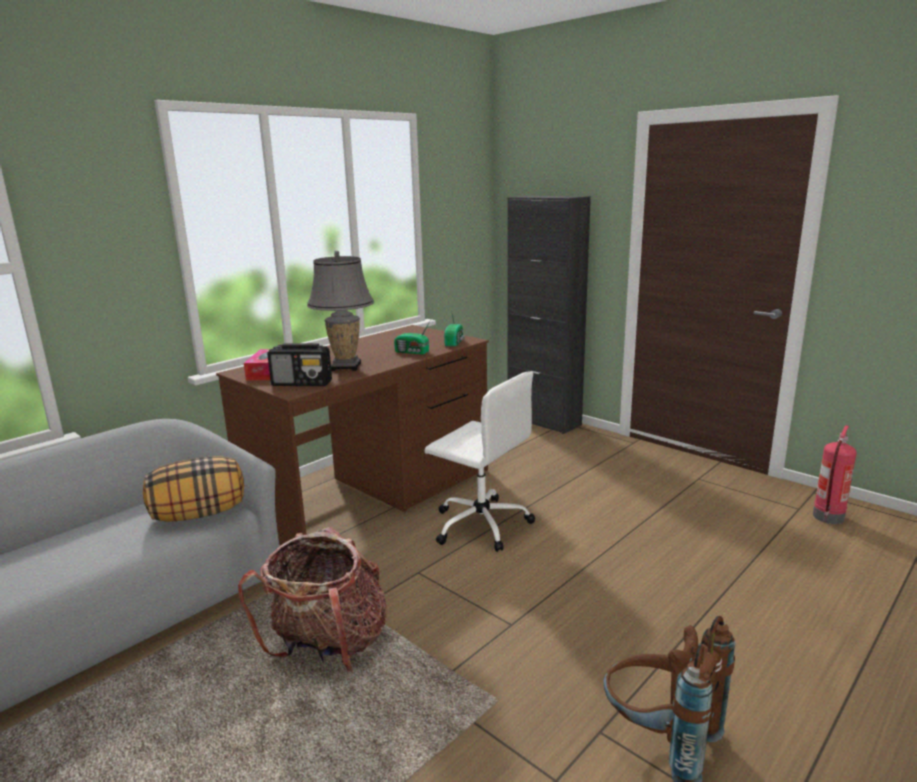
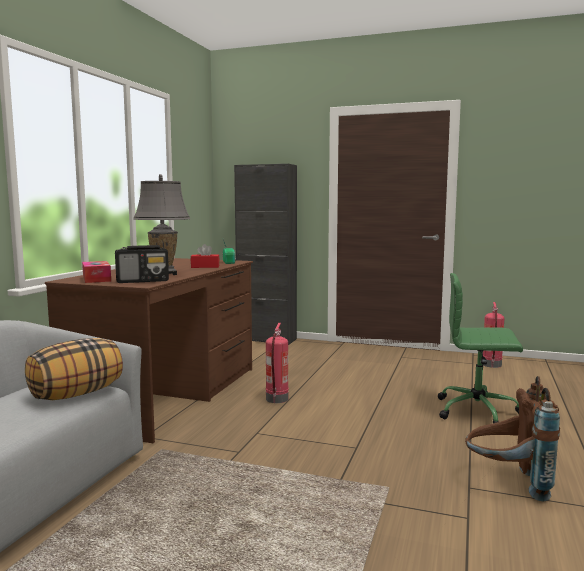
camera: 25 degrees left, 10 degrees down
(328, 646) = (227, 488): backpack -> none
(412, 352) = (205, 267): radio -> red tissue box
(480, 524) = (277, 399): white office chair -> fire extinguisher
(728, 603) = (478, 411): none -> green office chair

